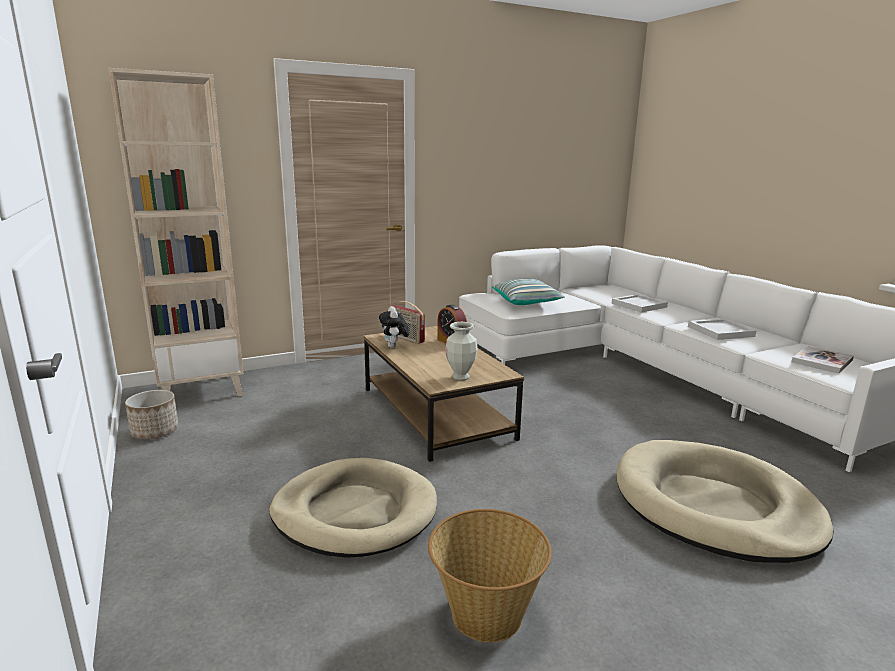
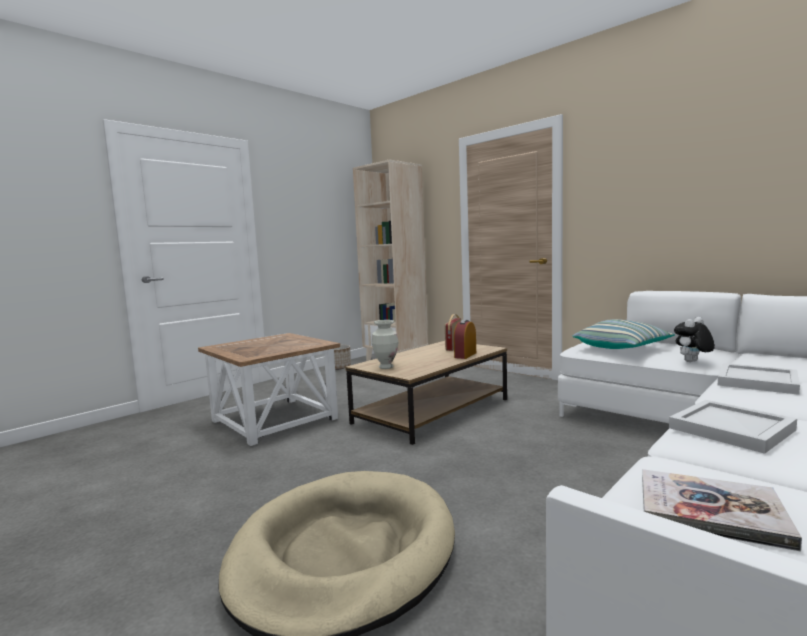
camera: 70 degrees right, 10 degrees down
(355, 512) = (275, 419): beige dog bed -> brown side table
(394, 347) = (430, 348): plush toy -> plush toy (692, 362)
(486, 615) = (172, 469): basket -> none

